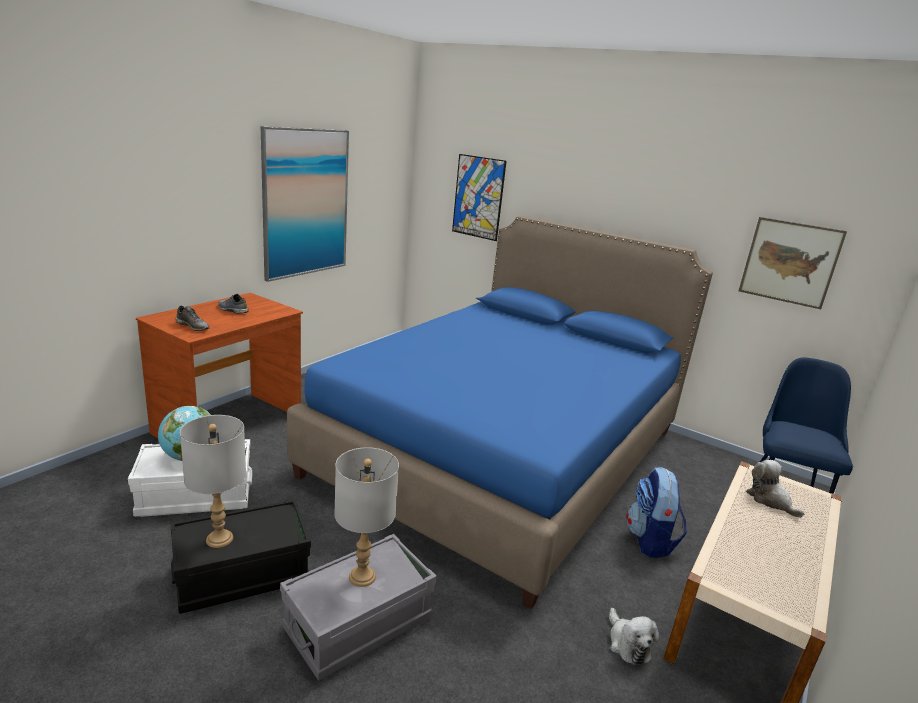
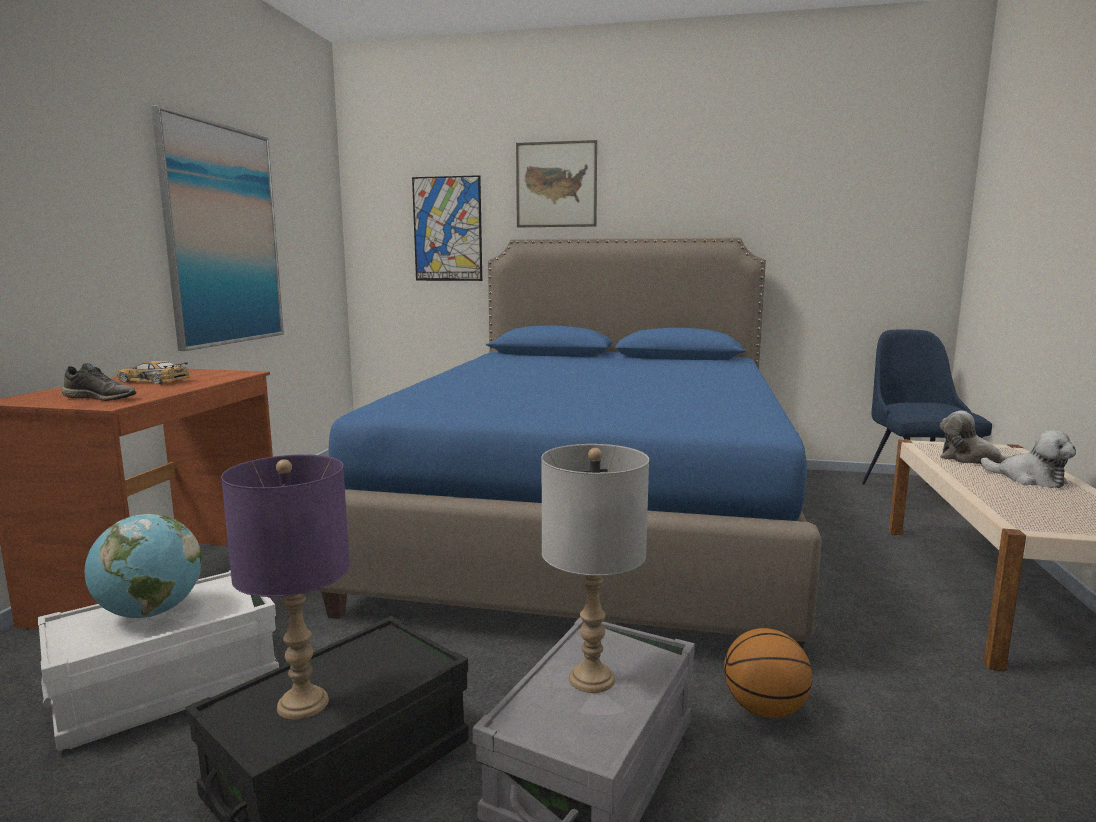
camera: 20 degrees left, 10 degrees down
(220, 539) = (304, 703): grey table lamp -> purple table lamp
(232, 310) = (152, 381): grey shoe -> toy car
(484, 626) = (765, 710): none -> basketball
(627, 644) = (938, 668): plush toy -> plush toy (1029, 479)
(650, 540) = (841, 562): backpack -> none
(790, 262) = (844, 232): picture -> picture (556, 184)

